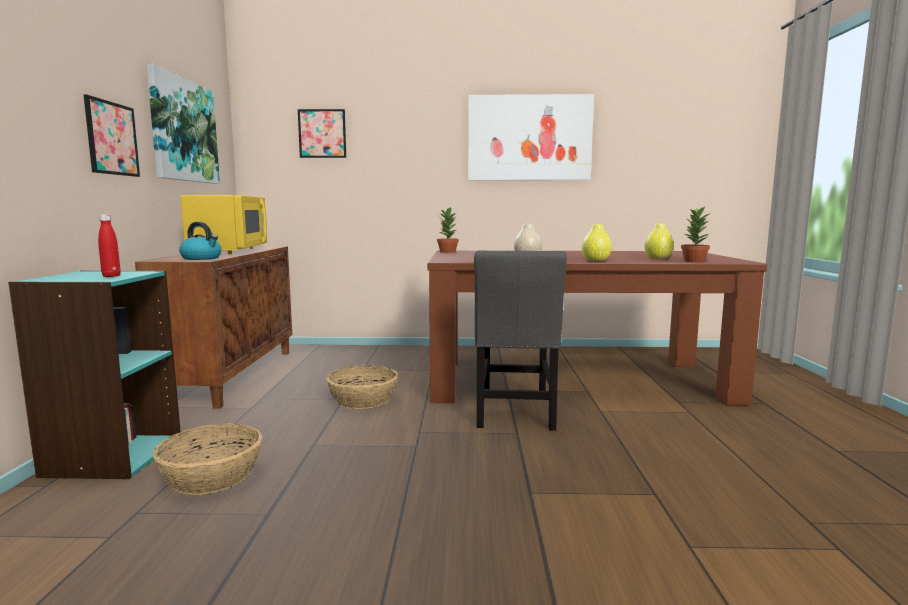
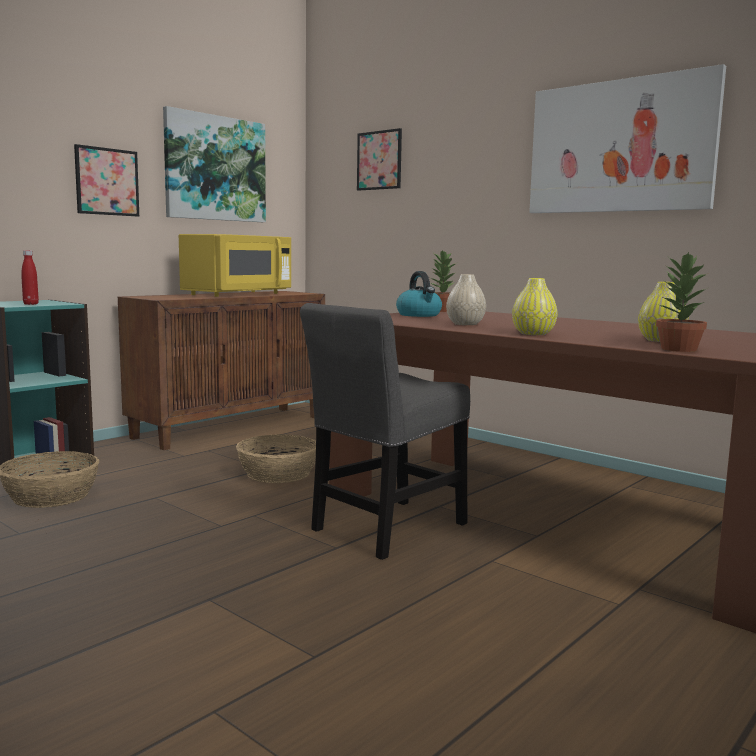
camera: 40 degrees right, 0 degrees up
(202, 258) = (171, 297): kettle -> kettle (419, 315)

